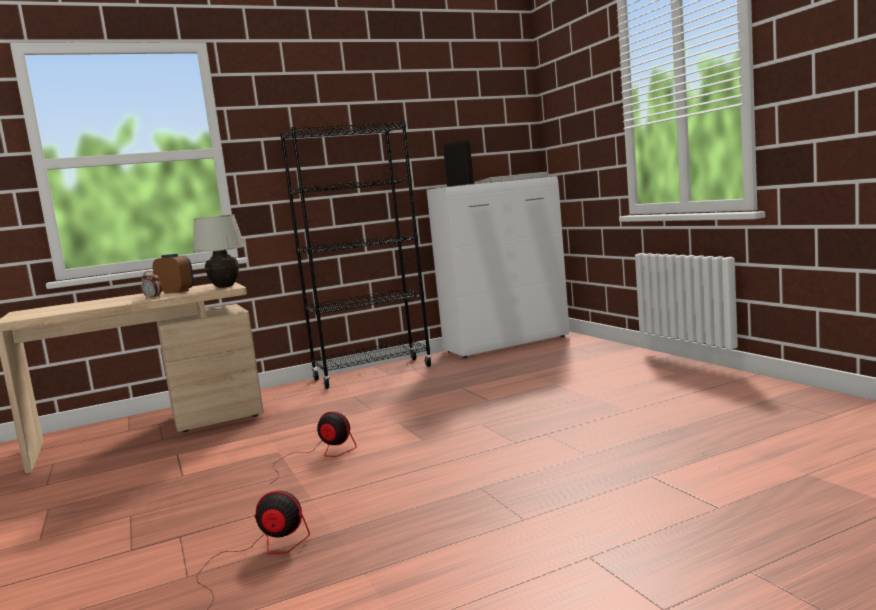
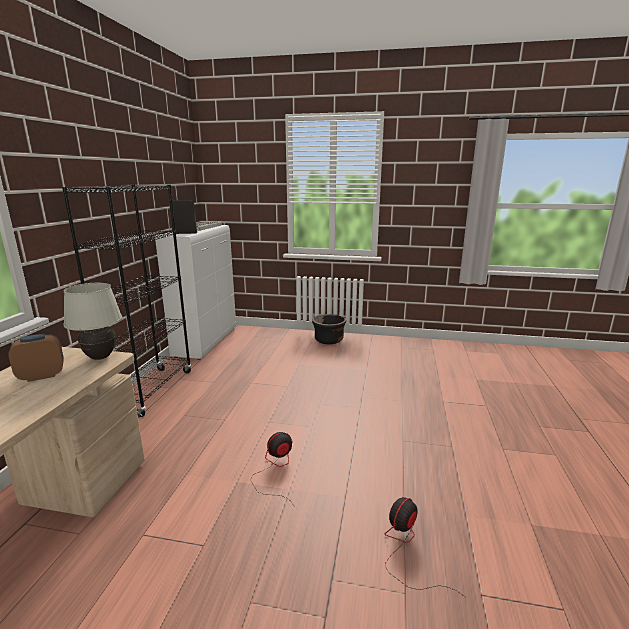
camera: 55 degrees left, 10 degrees up
(153, 298) = (53, 392): alarm clock -> none
(662, 368) = (329, 340): none -> black planter

